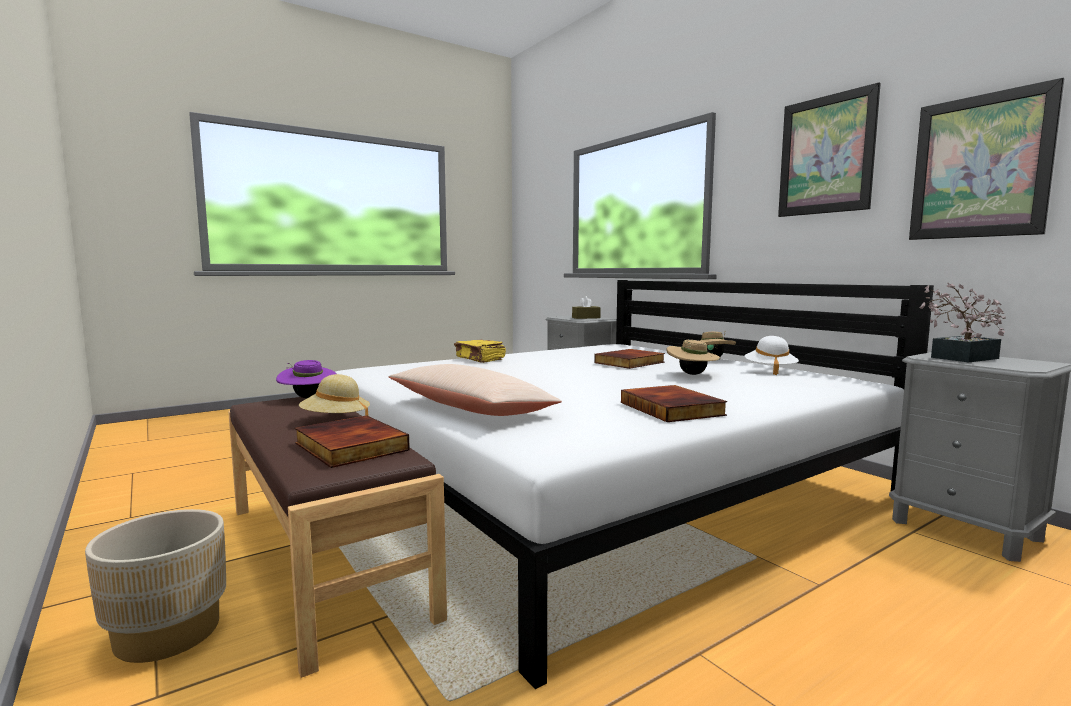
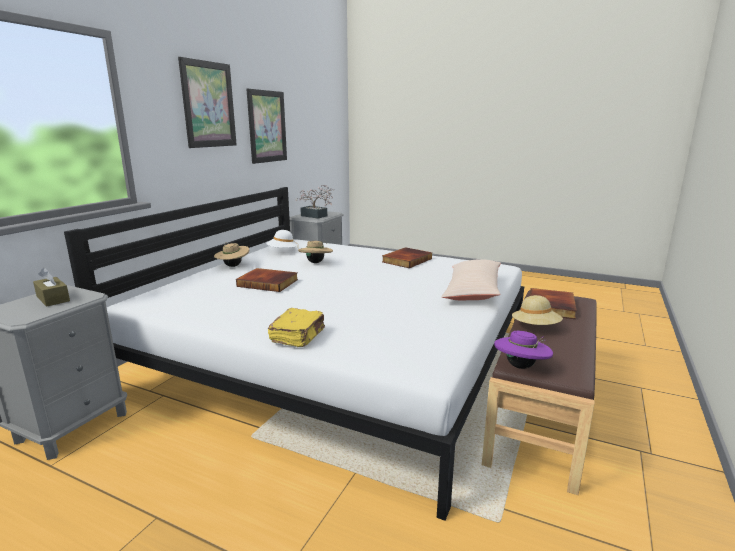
camera: 120 degrees left, 10 degrees up
(168, 633) = (638, 410): beige planter -> none

